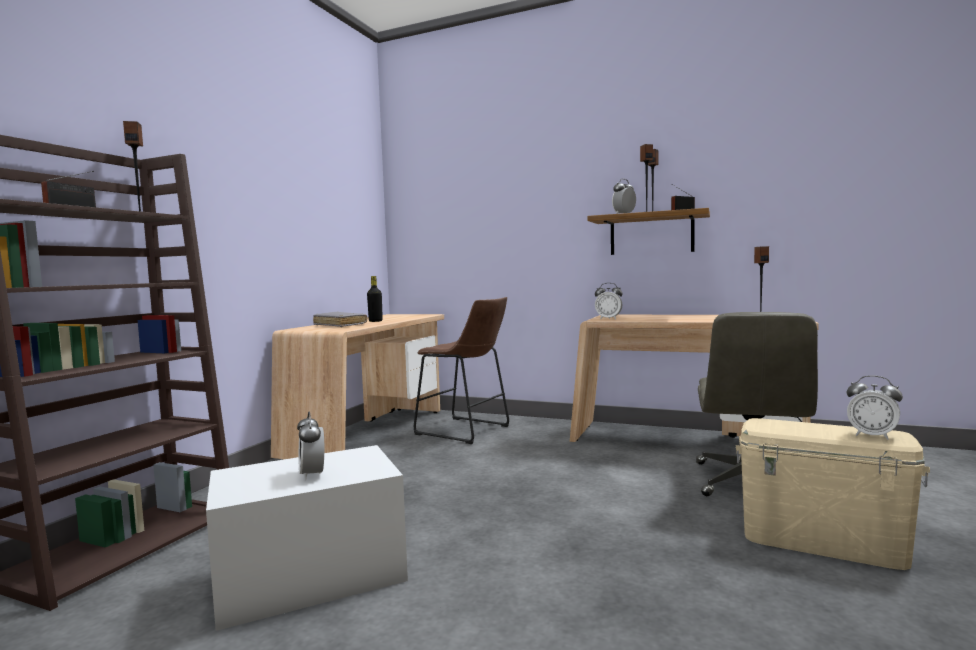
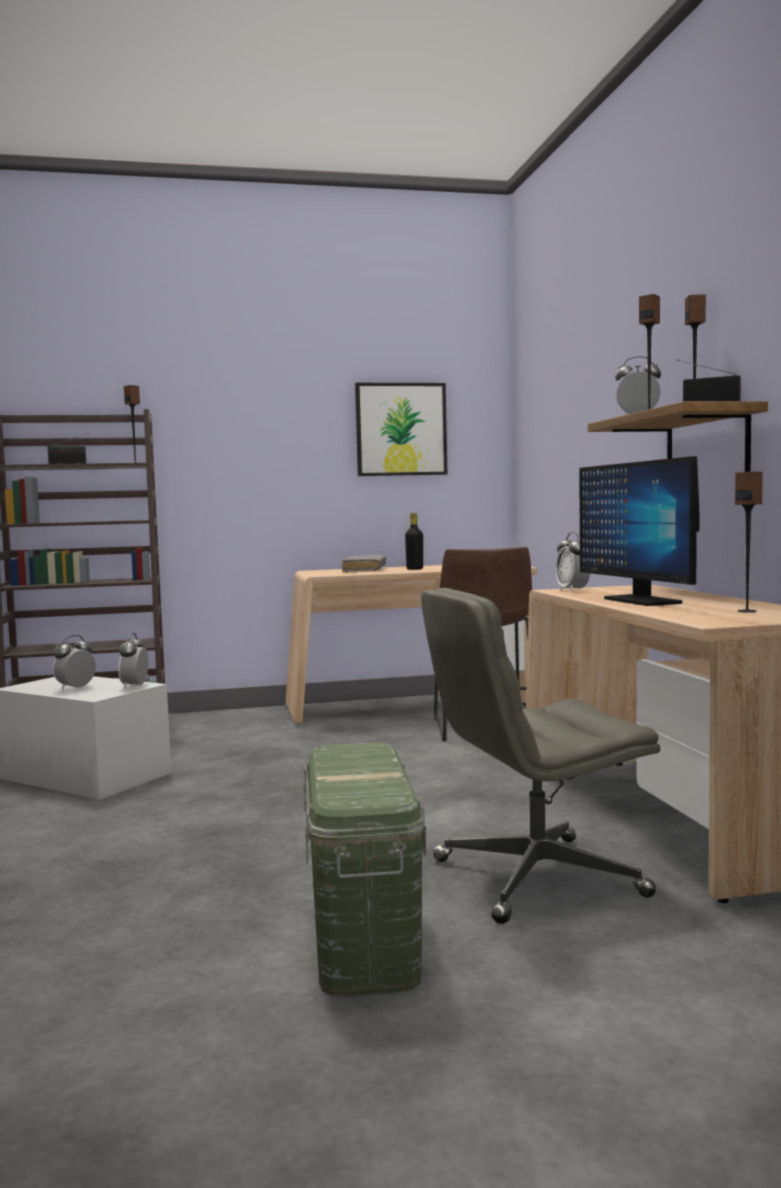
camera: 55 degrees right, 0 degrees up
(331, 208) = (401, 429): none -> picture
(688, 319) = (641, 601): none -> monitor
(822, 541) = (364, 938): beige storage box -> green storage box
(872, 436) = (357, 789): alarm clock -> alarm clock (134, 686)

